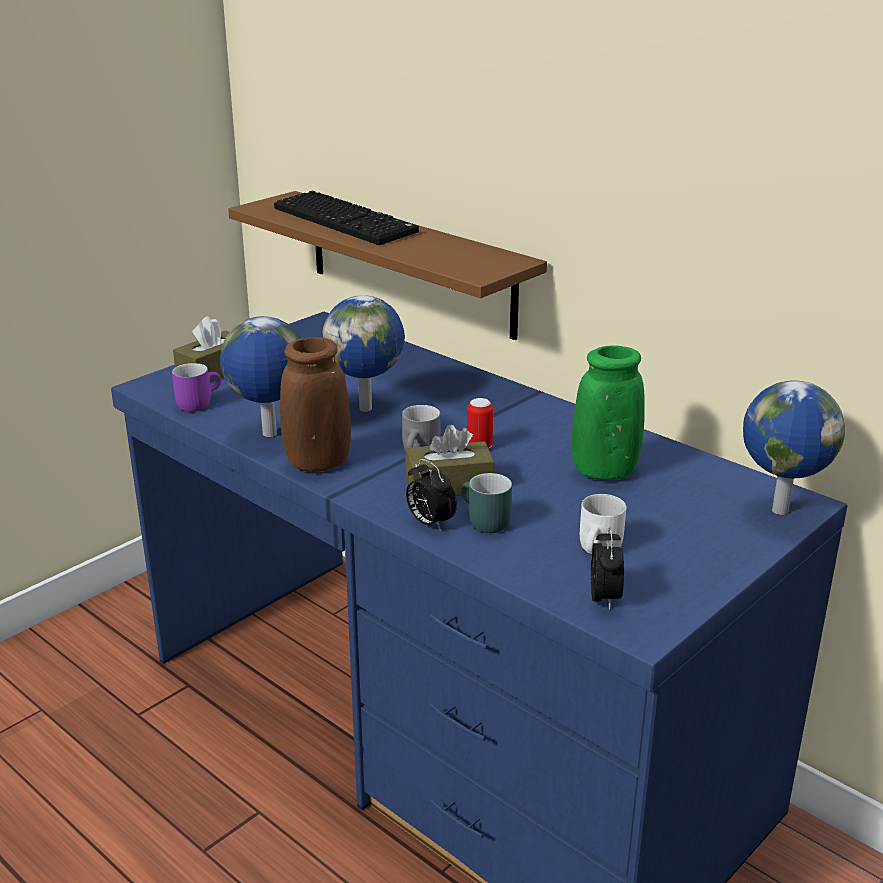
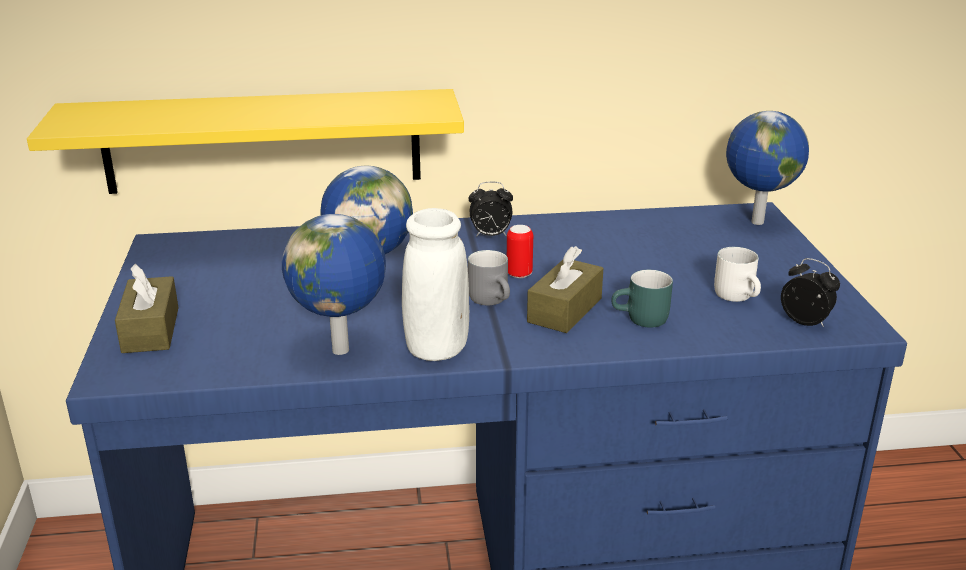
camera: 50 degrees left, 0 degrees up
(197, 403) = (205, 363): purple mug -> none
(318, 463) = (437, 349): brown vase -> white vase
(347, 220) = (197, 110): keyboard -> none
(410, 263) = (262, 141): brown shelf -> yellow shelf
(429, 523) = (614, 341): alarm clock -> alarm clock (490, 236)
(604, 471) = (627, 249): green vase -> none

